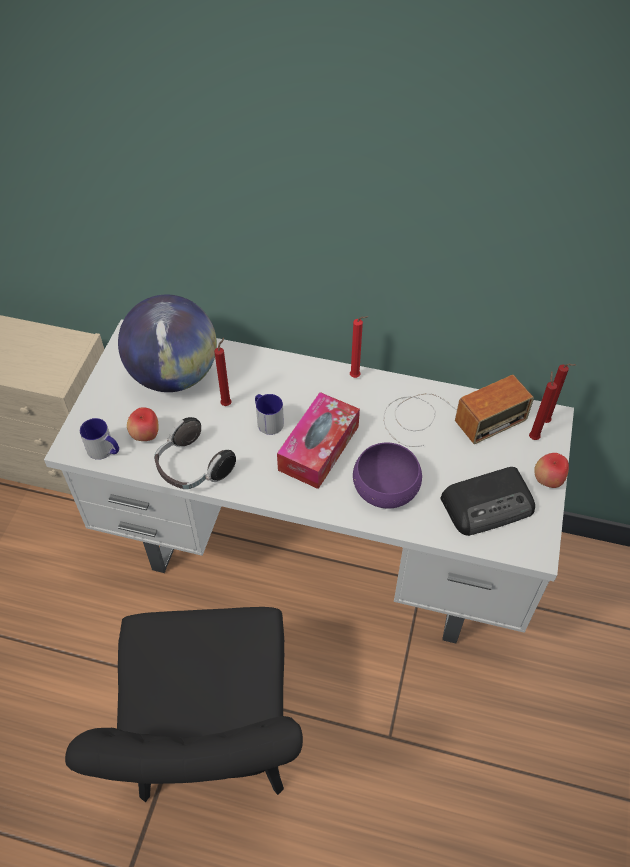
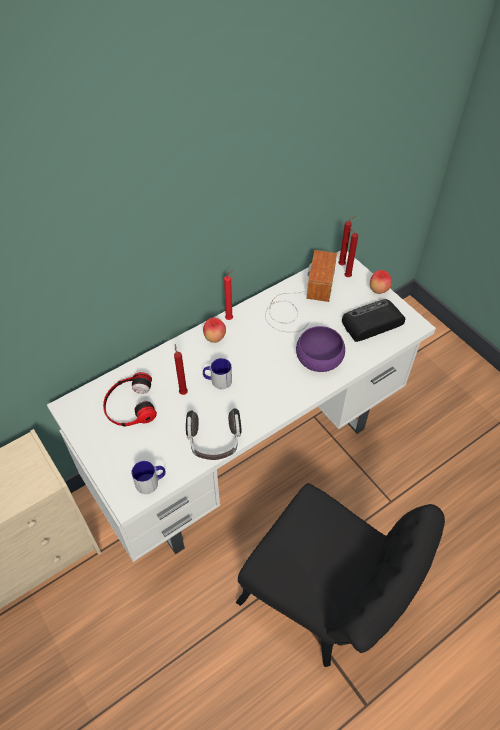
camera: 50 degrees left, 0 degrees up
(146, 435) = (163, 451): apple -> apple (215, 338)
(174, 375) = (129, 405): globe -> headphones
(319, 448) = (263, 370): tissue box -> none
(489, 504) = (371, 323): radio -> radio turned 135 degrees counterclockwise

